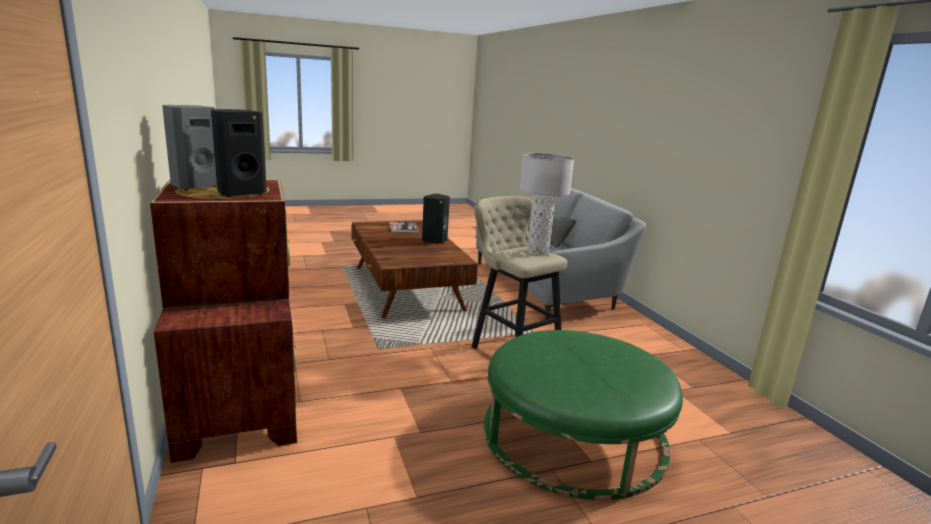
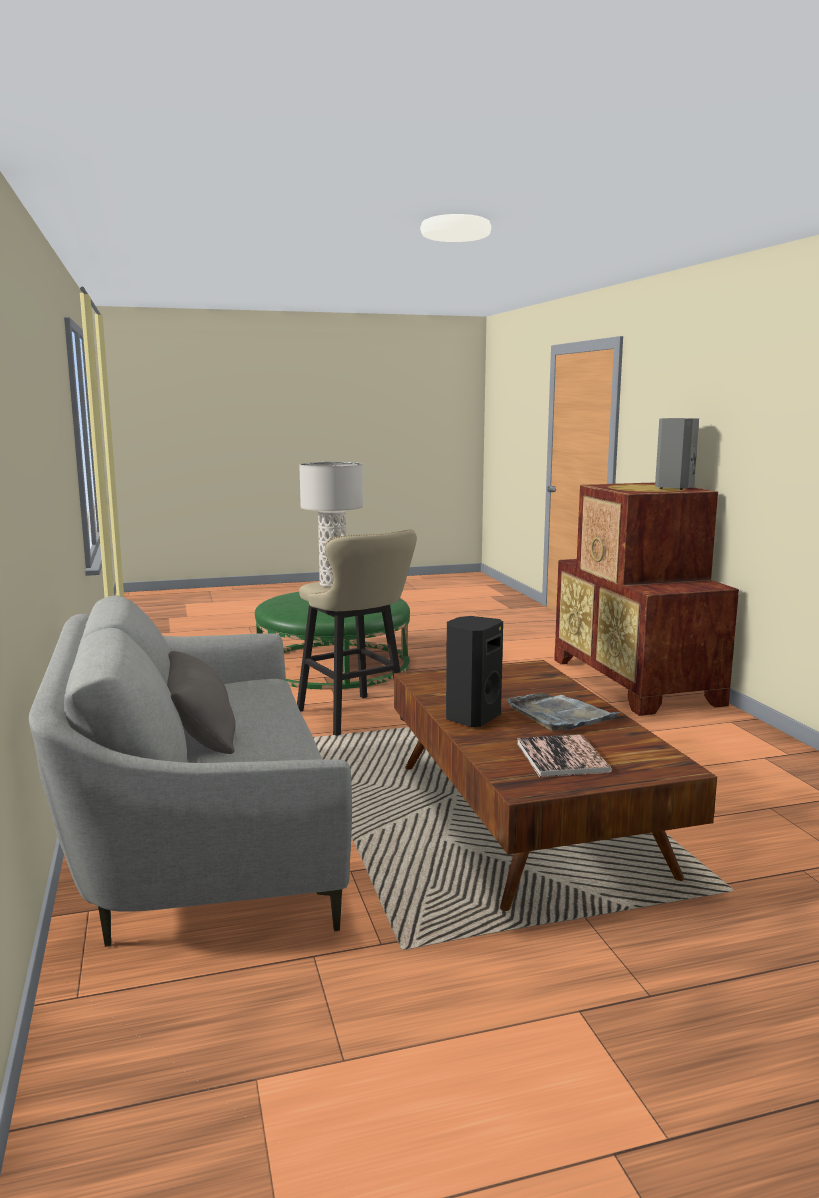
camera: 175 degrees left, 5 degrees down
(240, 193) = (624, 486): black speaker -> none
(394, 240) = (560, 715): none -> grey tray

